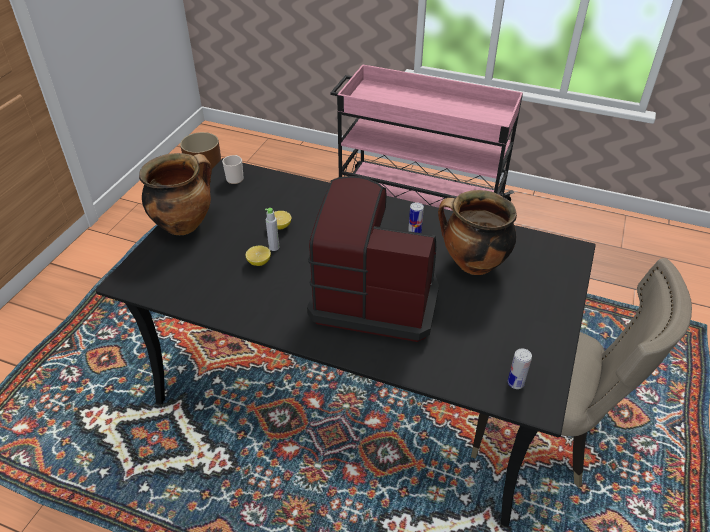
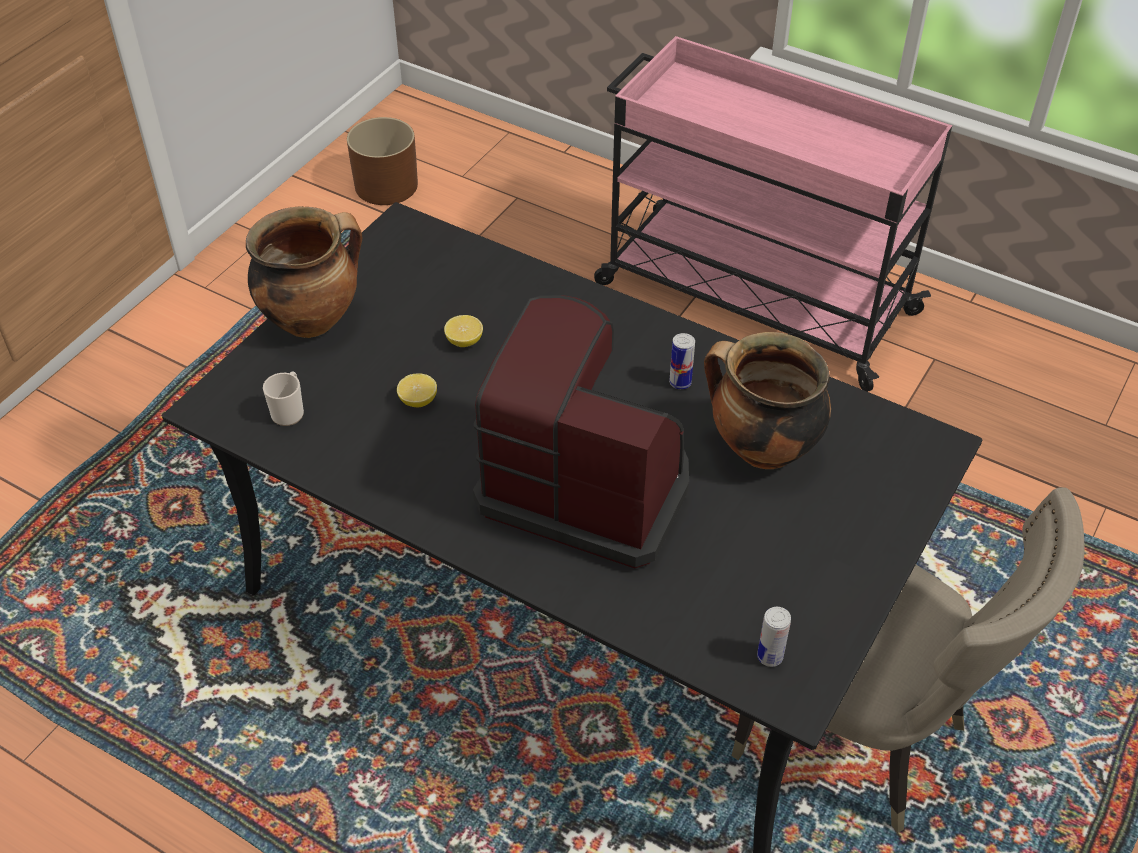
camera: 10 degrees right, 5 degrees up
(235, 178) = (409, 242): mug -> mug (289, 411)
(274, 247) = (447, 377): grey bottle -> none

